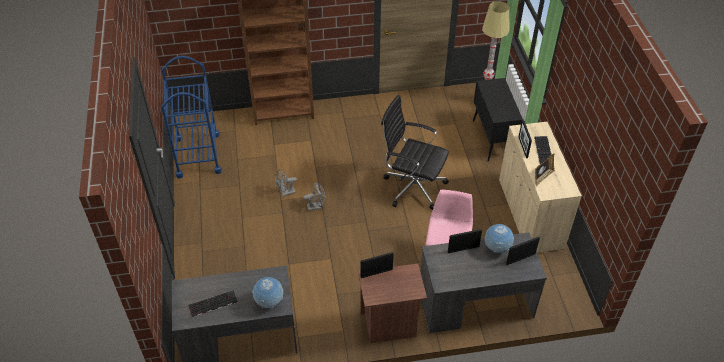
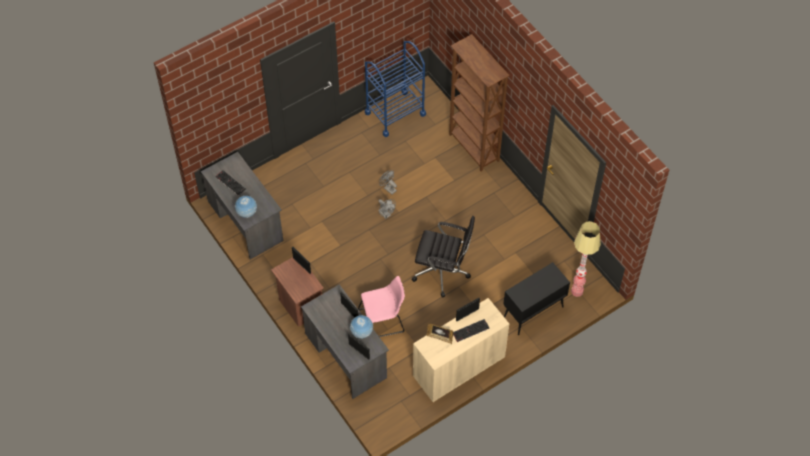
camera: 65 degrees right, 10 degrees up
(412, 186) = (442, 272): black office chair -> black office chair turned 105 degrees clockwise

